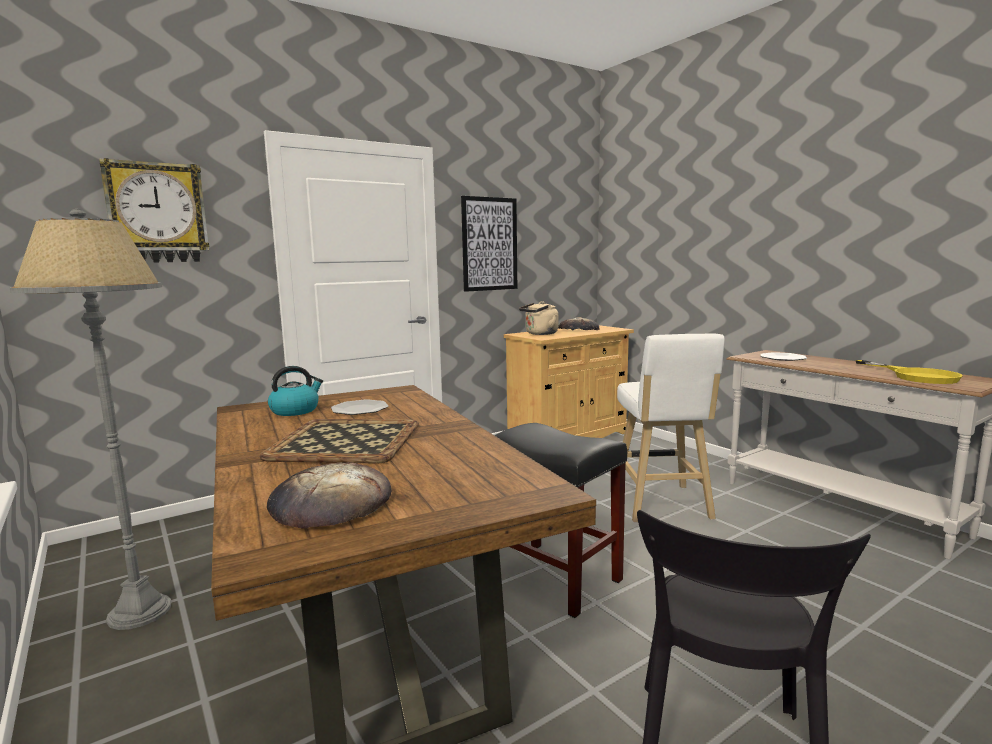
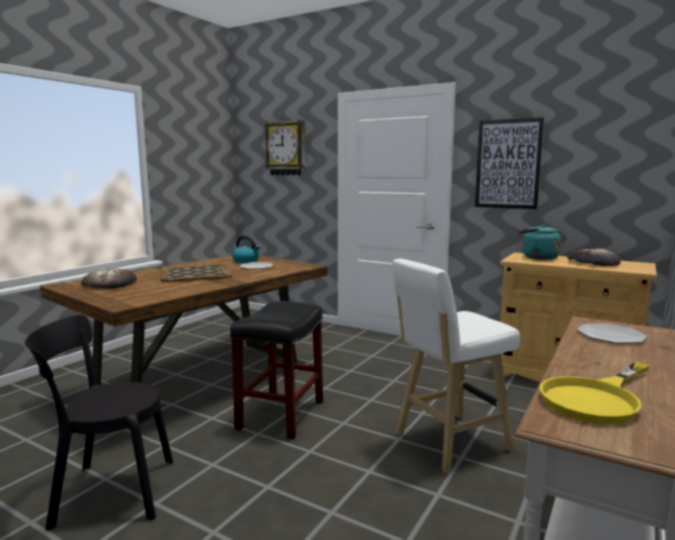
camera: 65 degrees right, 0 degrees up
(140, 611) = (198, 336): grey floor lamp -> none
(540, 334) = (537, 257): beige kettle -> turquoise kettle

